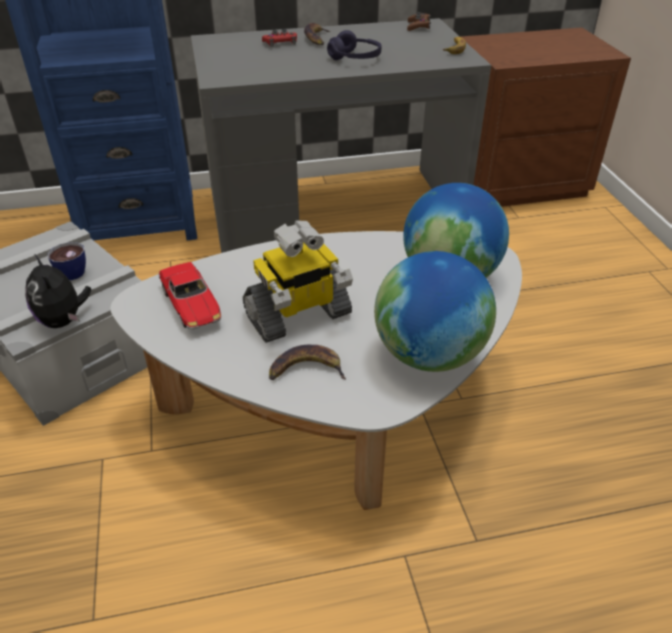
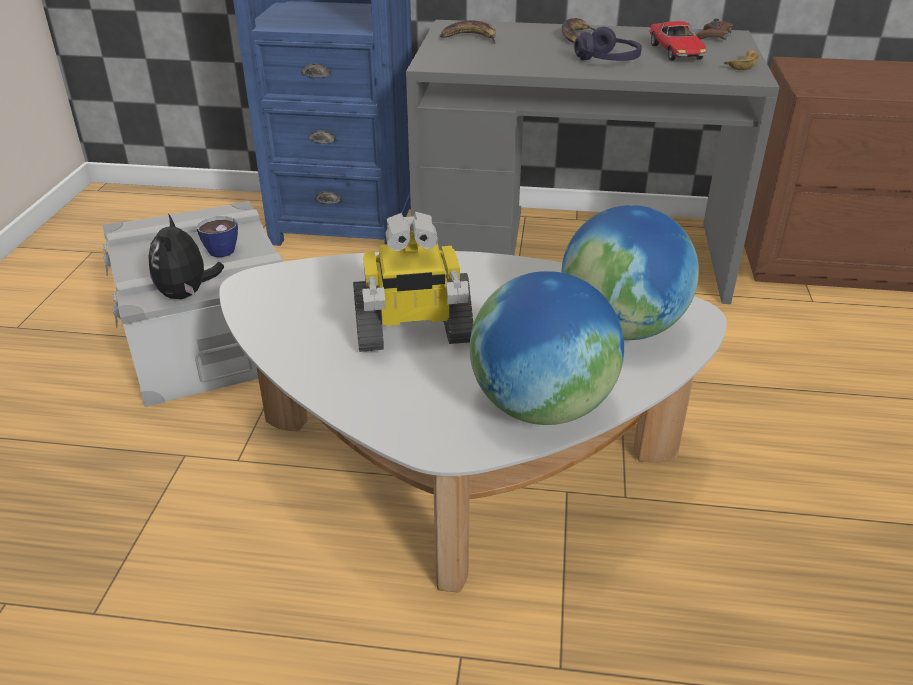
camera: 20 degrees right, 5 degrees down
(192, 305) = (304, 298): toy car -> toy car (676, 52)
(280, 43) = (530, 37): red game controller -> none
(306, 369) = (388, 389): banana -> banana (470, 38)

